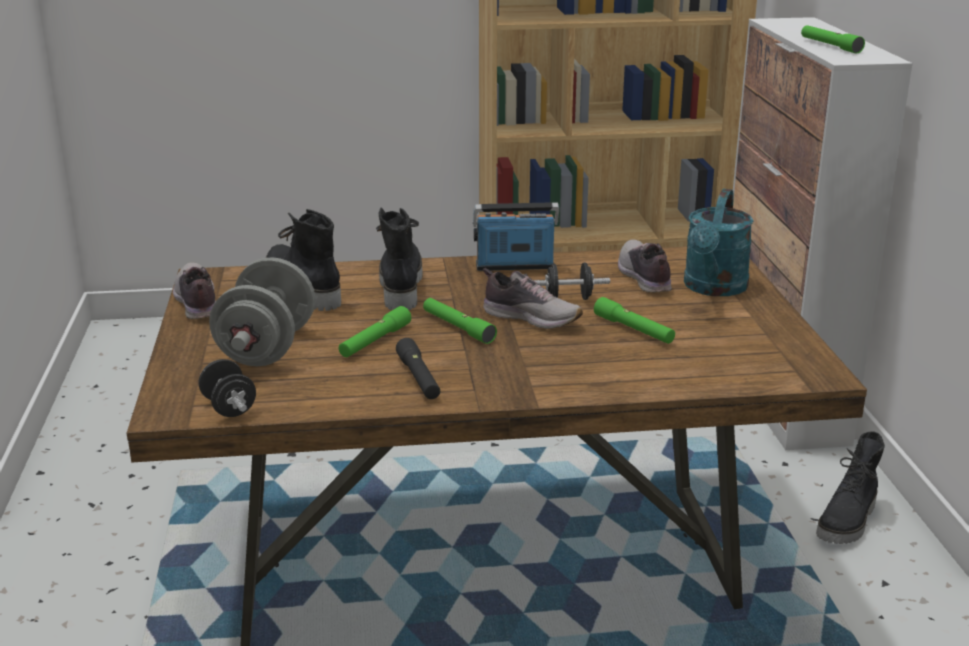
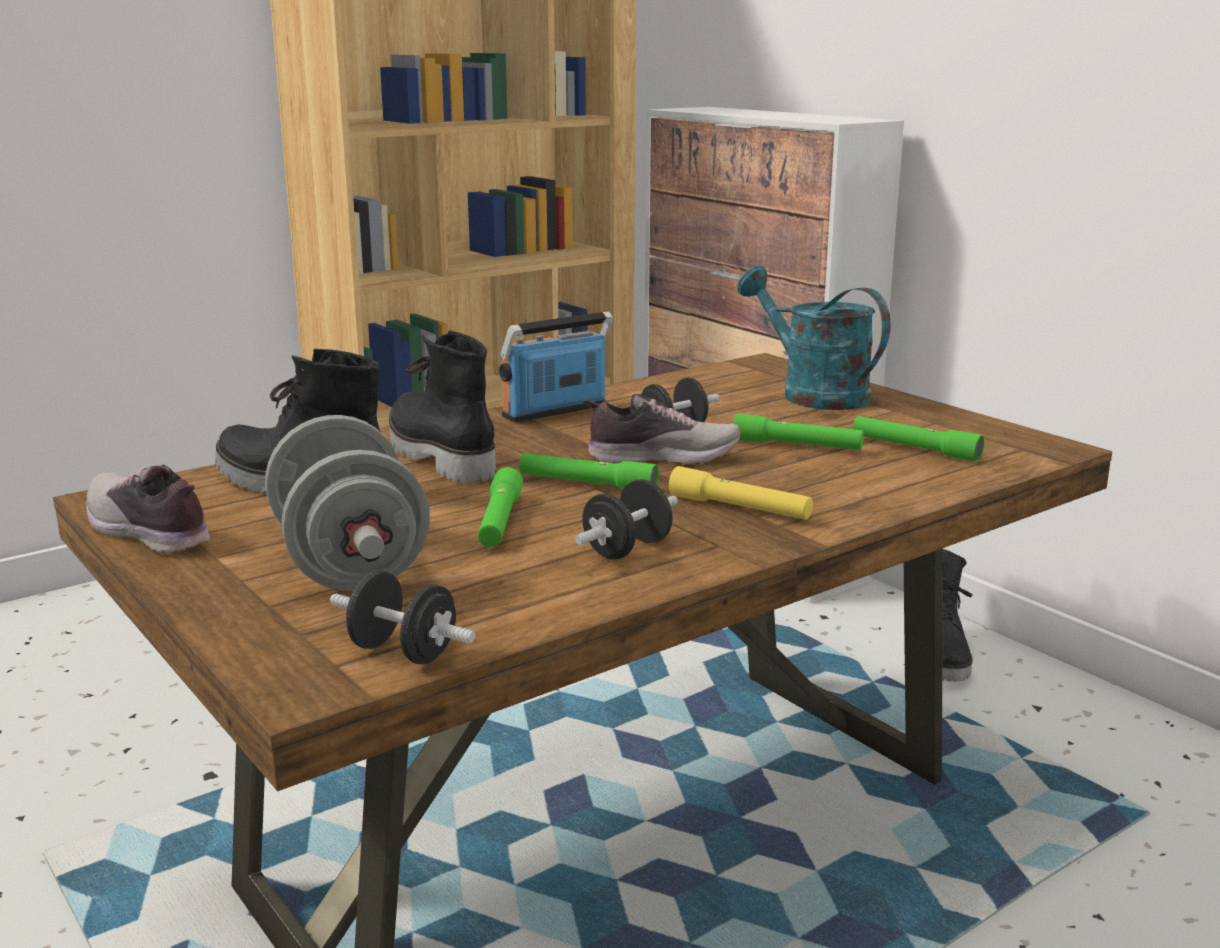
camera: 30 degrees left, 5 degrees down
(418, 378) = (627, 549): black flashlight -> black dumbbell
(524, 367) = (739, 508): none -> yellow flashlight
(643, 277) = (721, 396): shoe -> none
(713, 288) = (812, 393): turquoise watering can -> turquoise watering can turned 150 degrees clockwise
(830, 46) = (792, 116): green flashlight -> green flashlight (914, 449)

